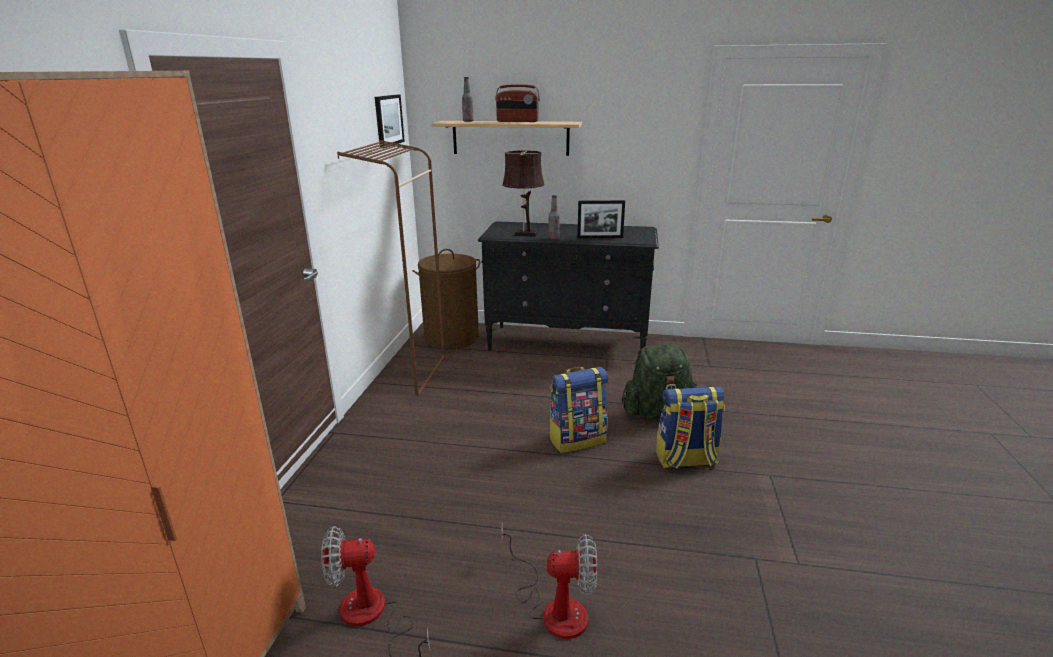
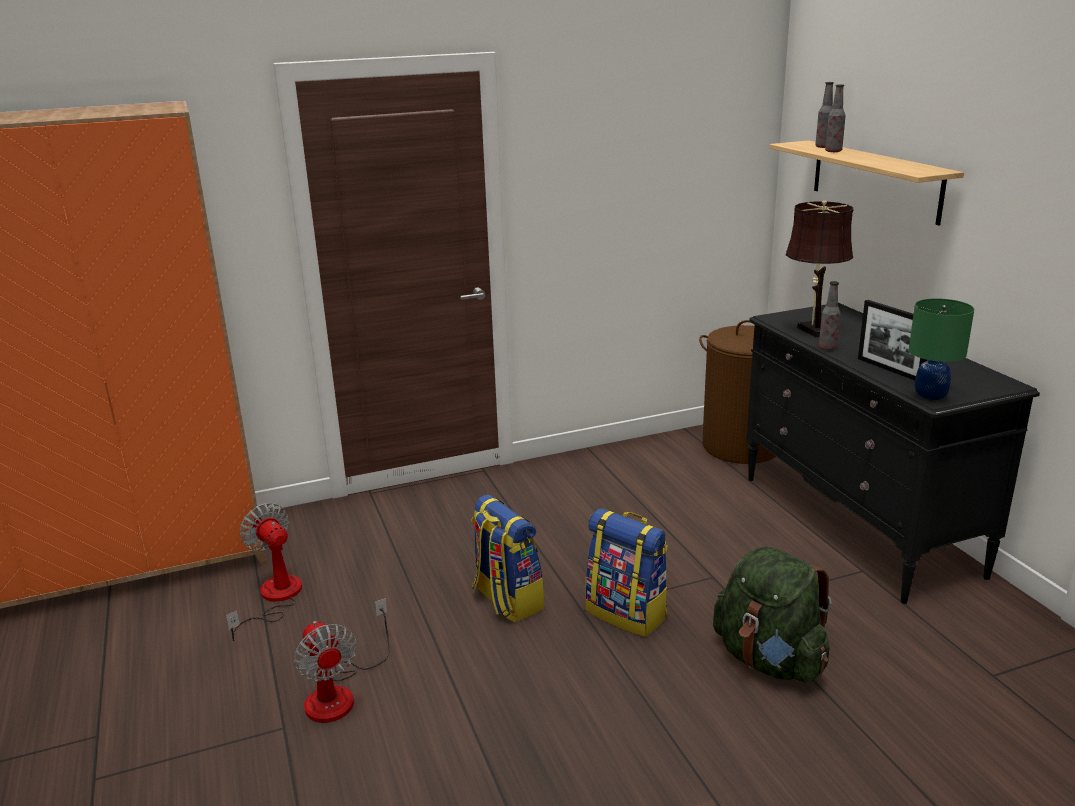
camera: 60 degrees right, 0 degrees up
(388, 120) = (716, 134): picture -> none
(410, 374) = (629, 458): brown clothes rack -> none
(484, 122) = (833, 151): none -> bottle
(517, 121) = (876, 157): radio -> none
(641, 241) = (929, 397): none -> green table lamp
(685, 460) = (676, 718): backpack -> backpack (506, 600)

